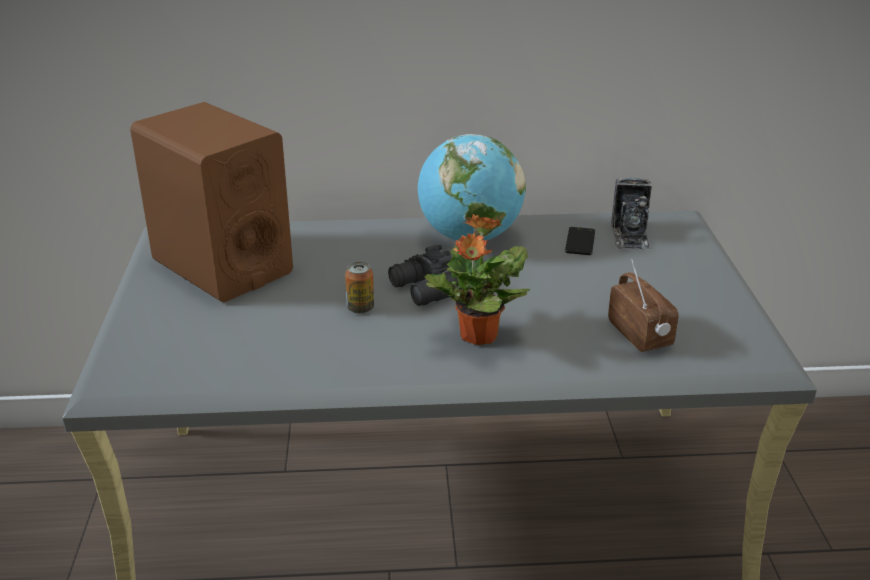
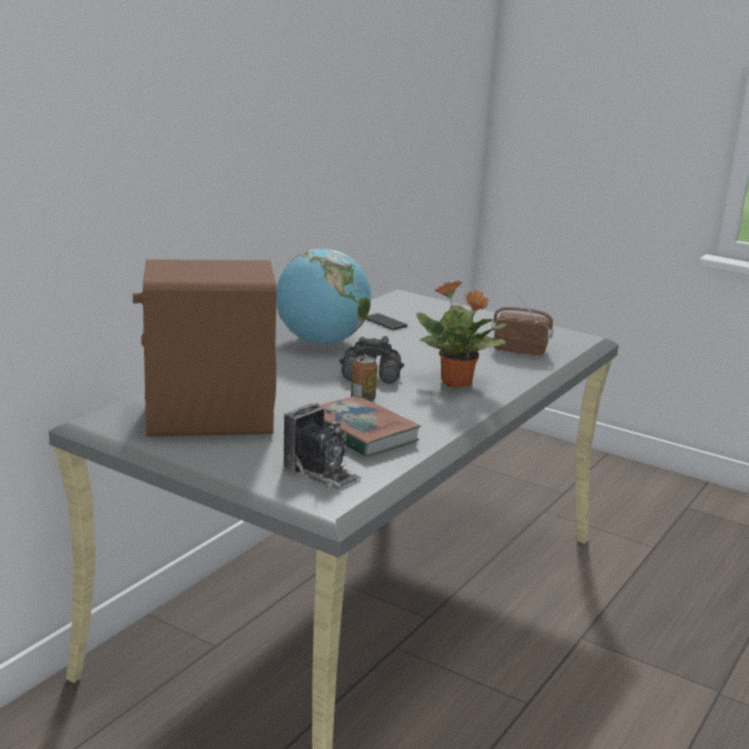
camera: 55 degrees left, 10 degrees down
(278, 338) = (360, 433): none -> book
(630, 235) = (400, 310): camera -> camera (321, 472)

